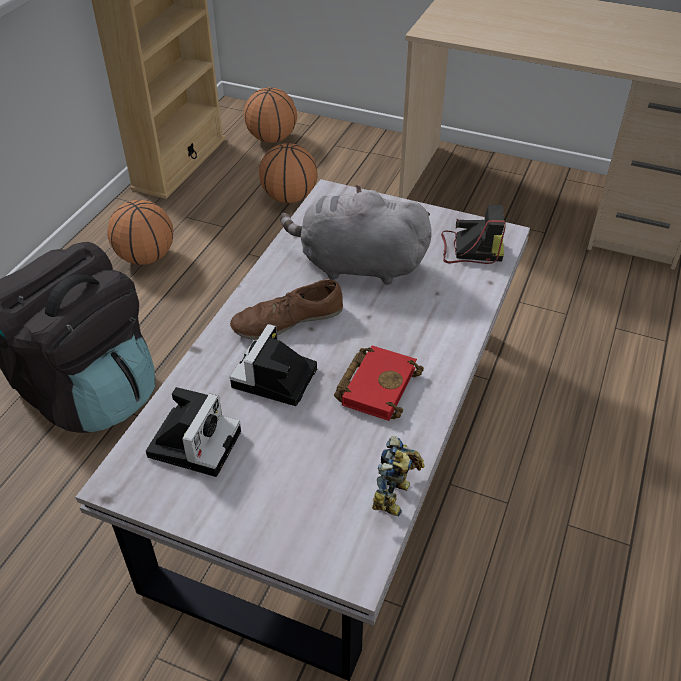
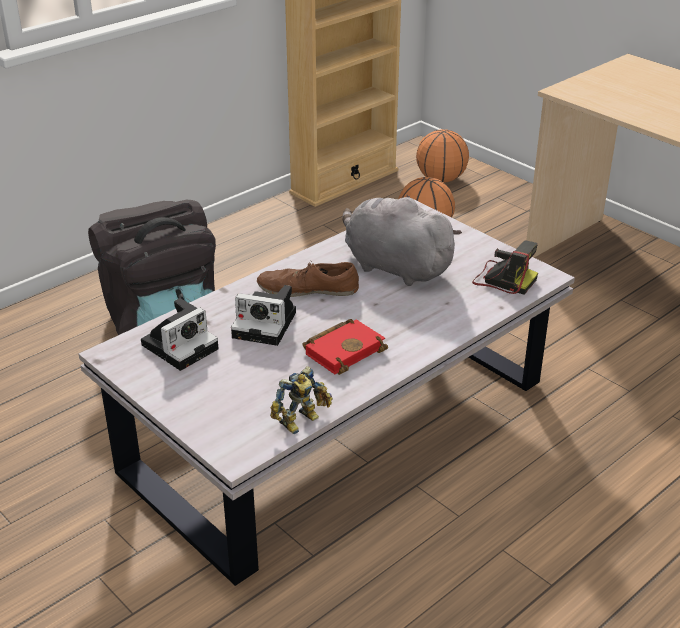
camera: 25 degrees right, 10 degrees down
(146, 257) = (269, 247): basketball -> none
(274, 380) = (267, 325): camera -> camera turned 120 degrees counterclockwise

